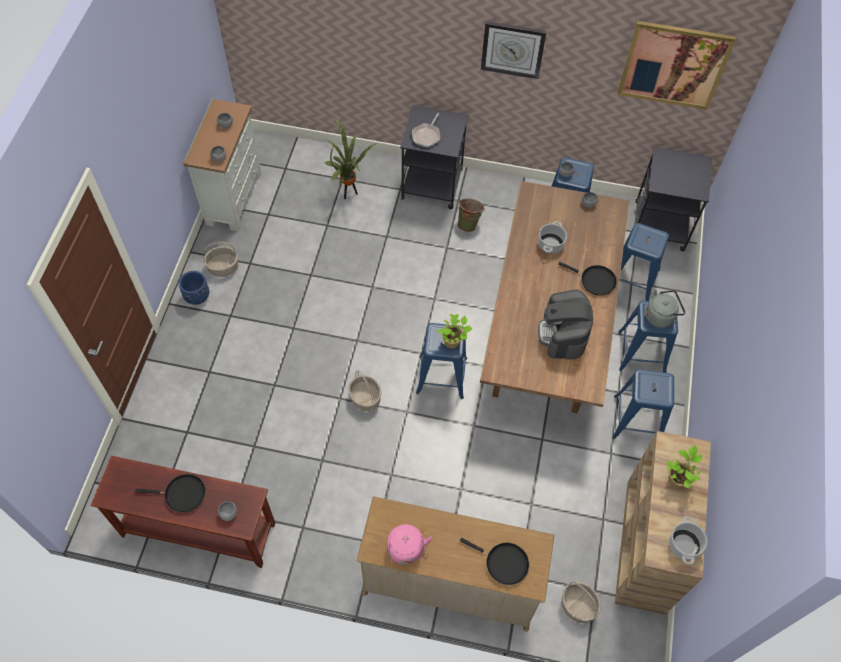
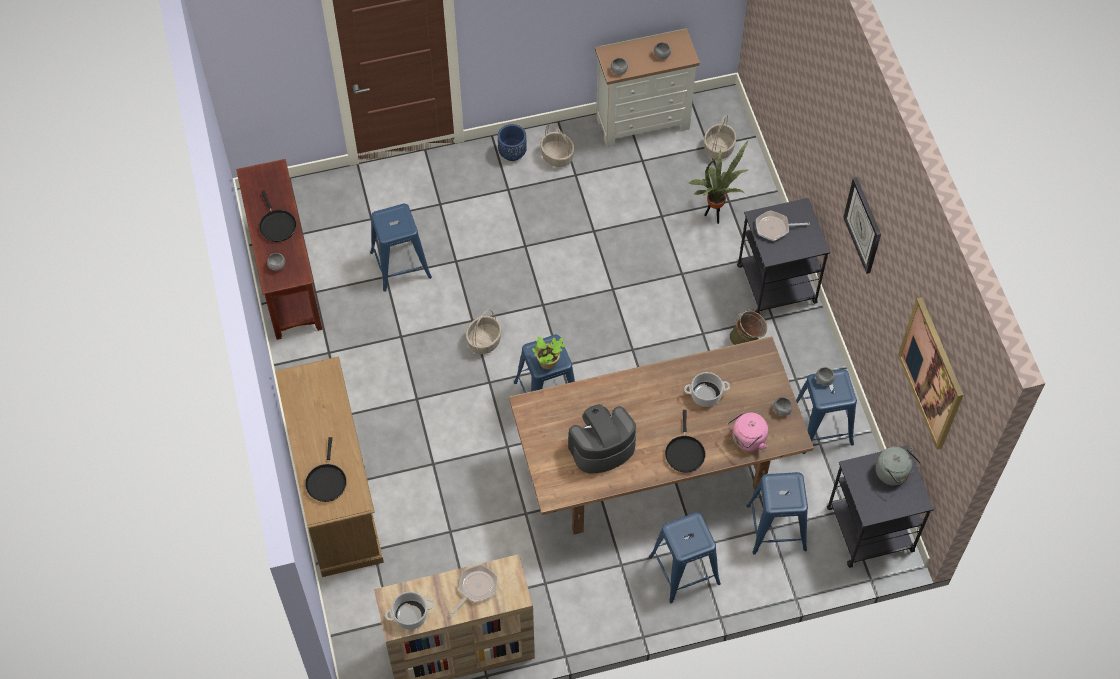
camera: 65 degrees right, 0 degrees up
(406, 551) = (300, 403): pink kettle -> pink kettle (747, 440)
(577, 606) = (367, 611): basket -> basket (718, 148)
(637, 419) = (598, 594): blue stool -> blue stool (400, 264)
(661, 316) = (690, 538): grey kettle -> grey kettle (894, 473)
(677, 479) = (475, 588): potted plant -> frying pan

